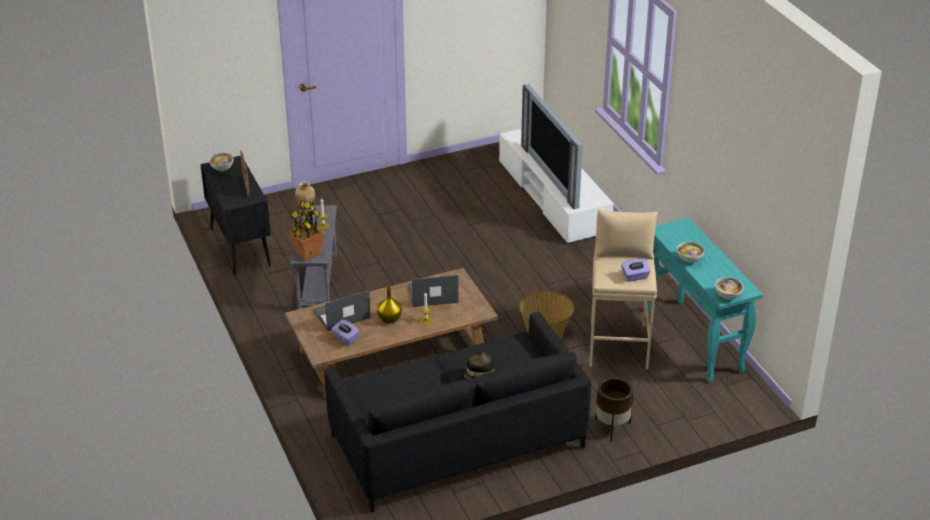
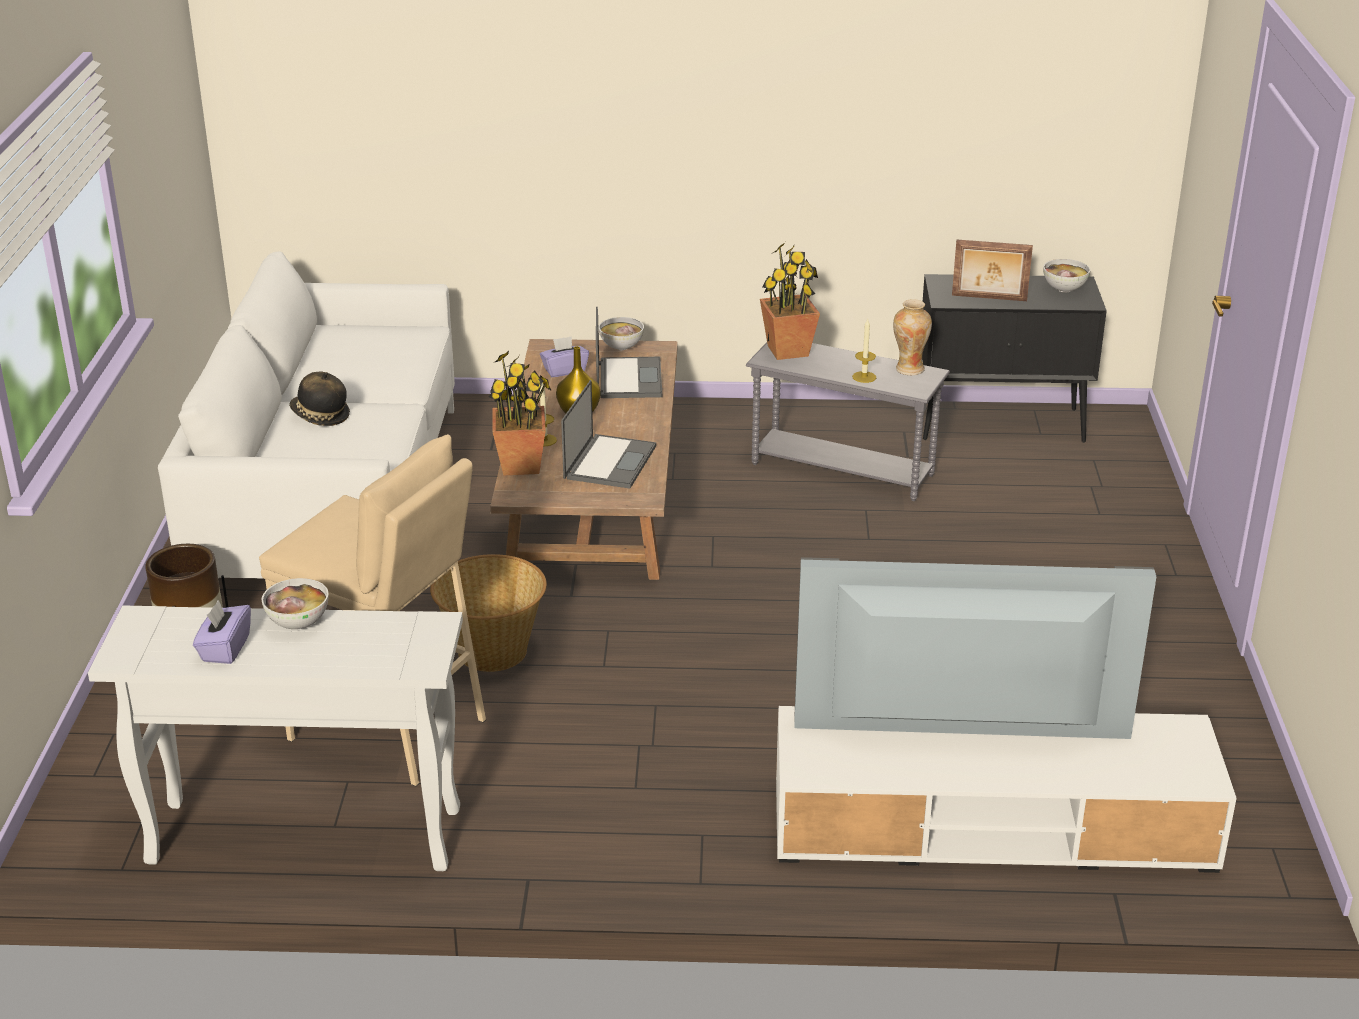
camera: 115 degrees right, 5 degrees down
(455, 319) = (521, 465): none -> potted plant
(457, 441) = (332, 499): black sofa -> white sofa
(635, 277) = (317, 539): purple tissue box -> purple tissue box (225, 649)
(695, 341) = (302, 837): turquoise console table -> white console table
(728, 296) = (135, 625): bowl -> bowl (621, 347)

